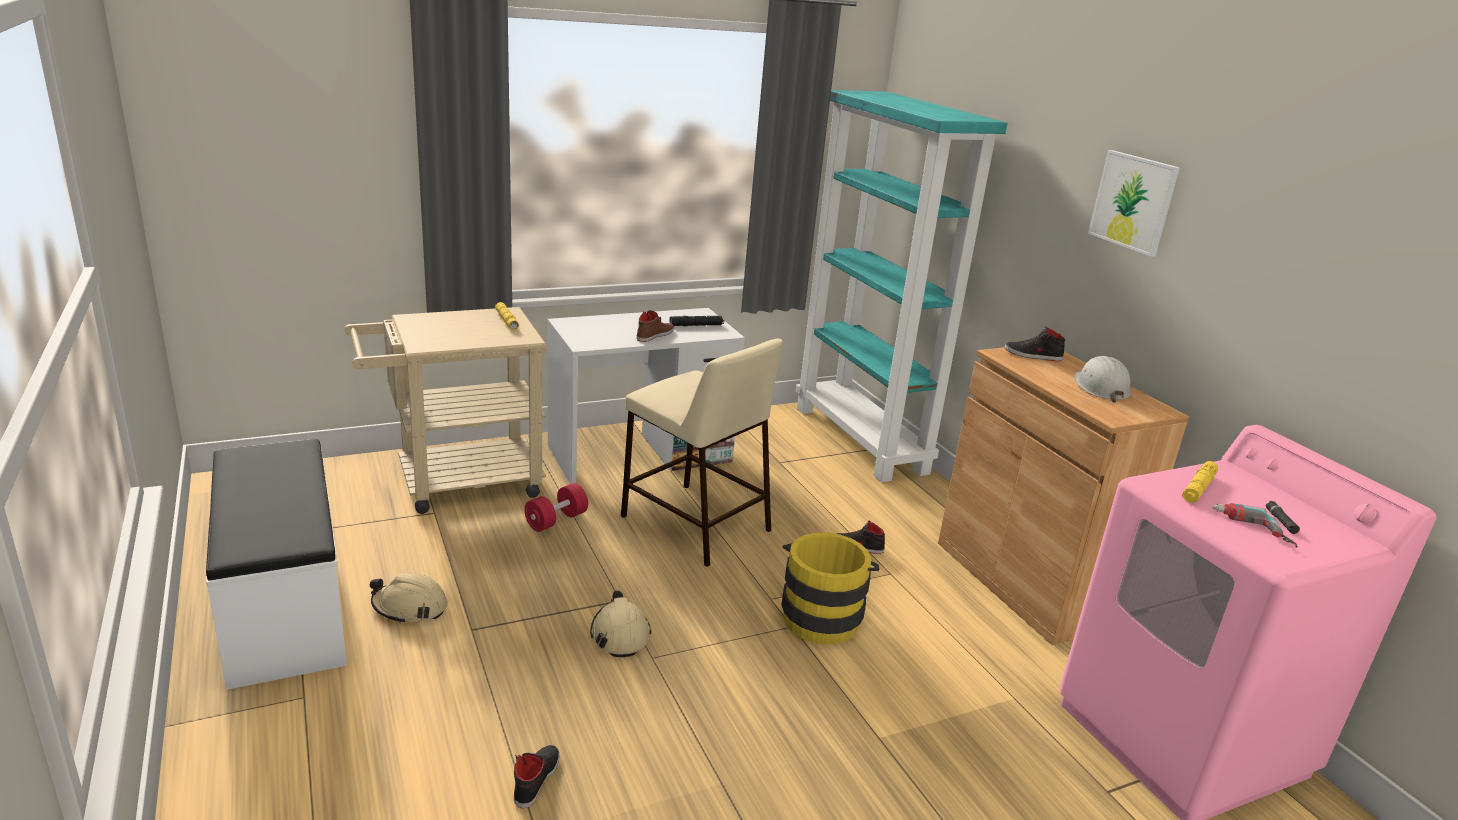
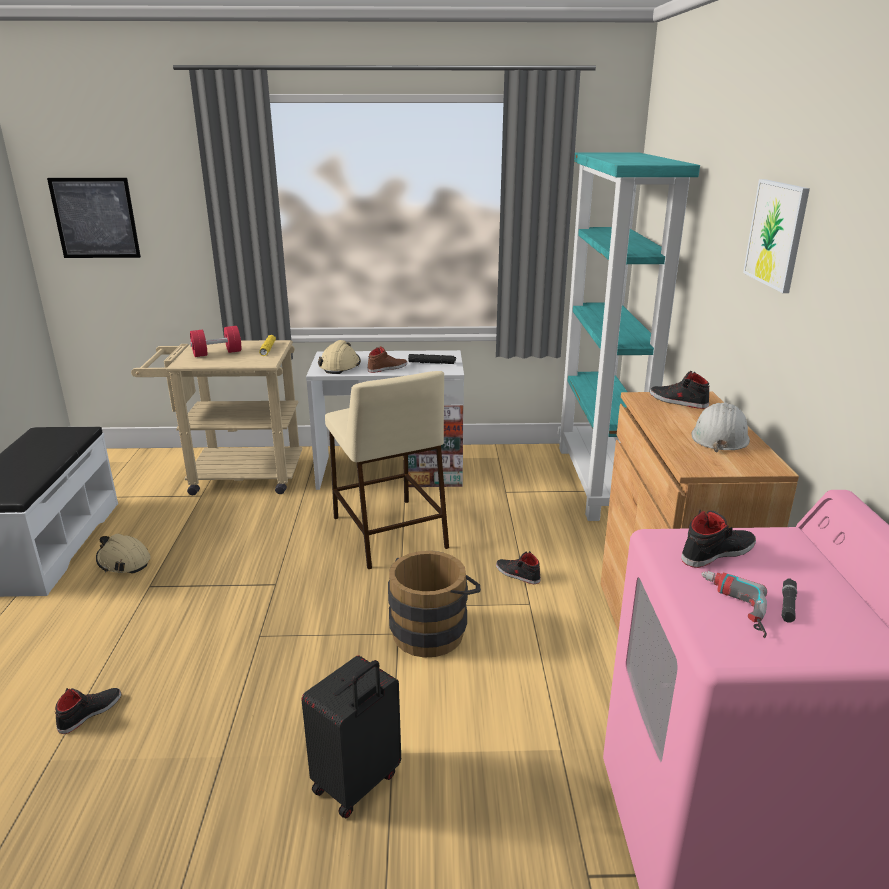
camera: 25 degrees right, 0 degrees up
(248, 155) = (95, 218): none -> picture
(556, 520) = (282, 514): red dumbbell -> red dumbbell (217, 353)
(620, 634) = (251, 611): beige hard hat -> beige hard hat (340, 366)
(822, 615) = (433, 629): yellow bucket -> brown bucket
(871, 772) = (357, 783): none -> black suitcase
(1198, 488) = (717, 552): yellow flashlight -> black shoe

